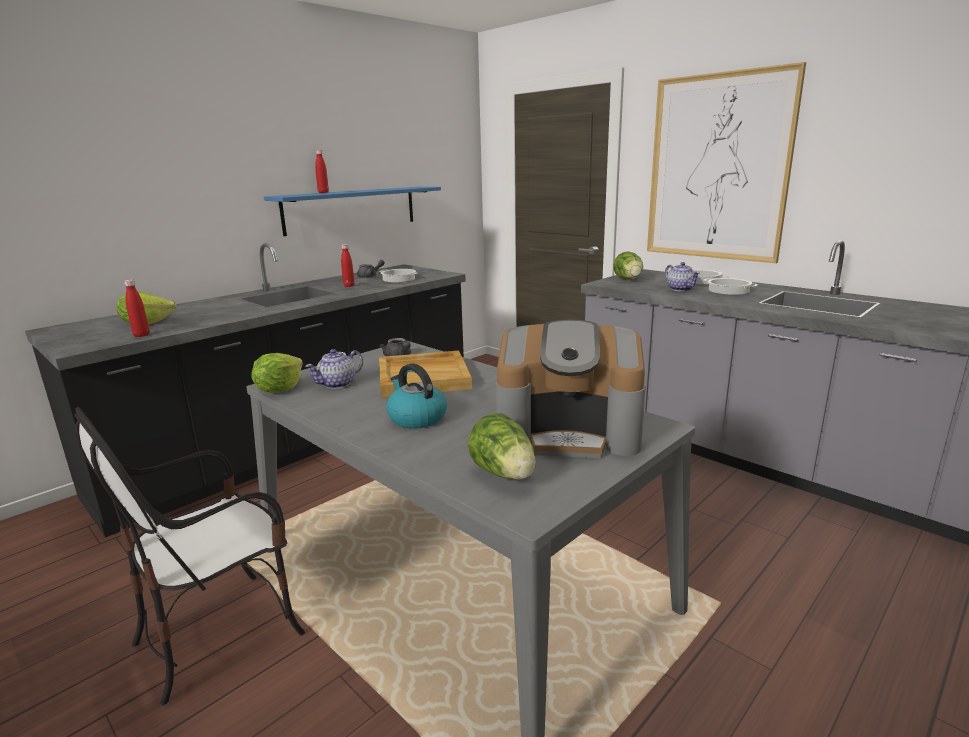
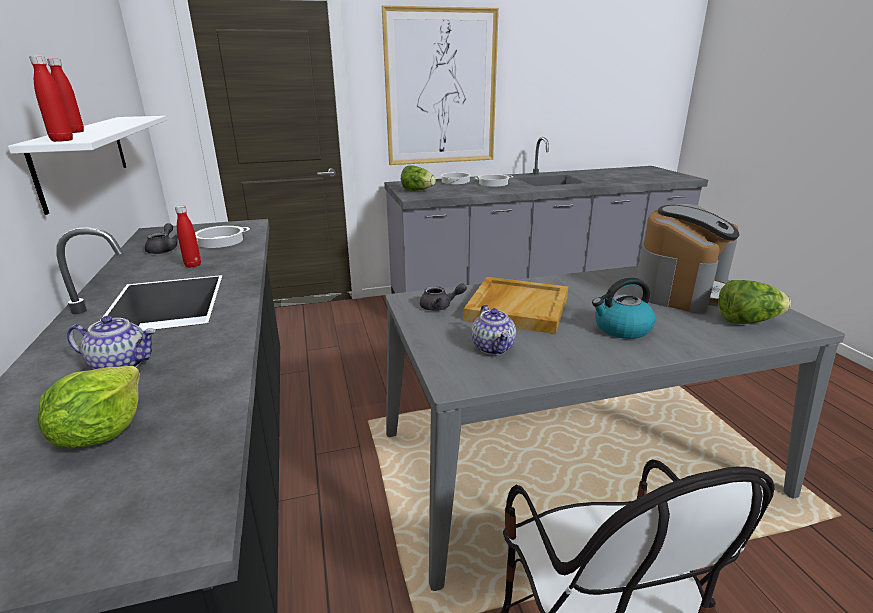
camera: 60 degrees left, 5 degrees up
(141, 335) = (199, 439): red bottle -> red bottle (62, 140)
(279, 389) = (477, 382): lettuce -> none
(351, 209) = (84, 157): blue shelf -> white shelf
(681, 289) = (470, 189): teapot -> teapot (122, 365)

